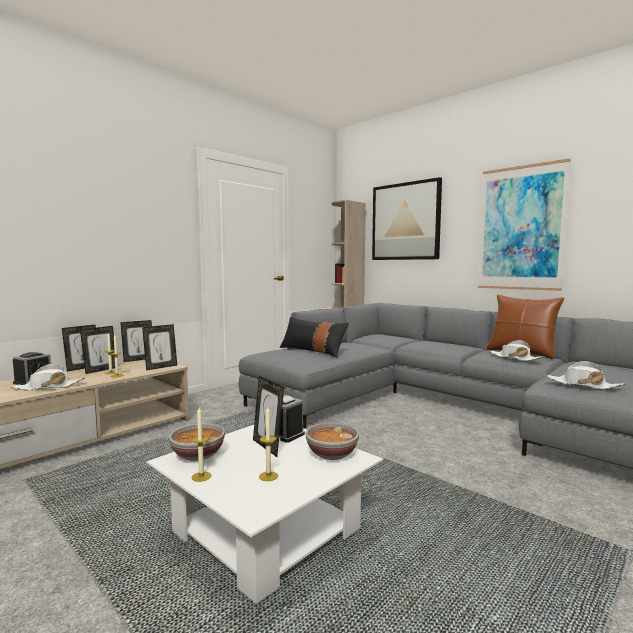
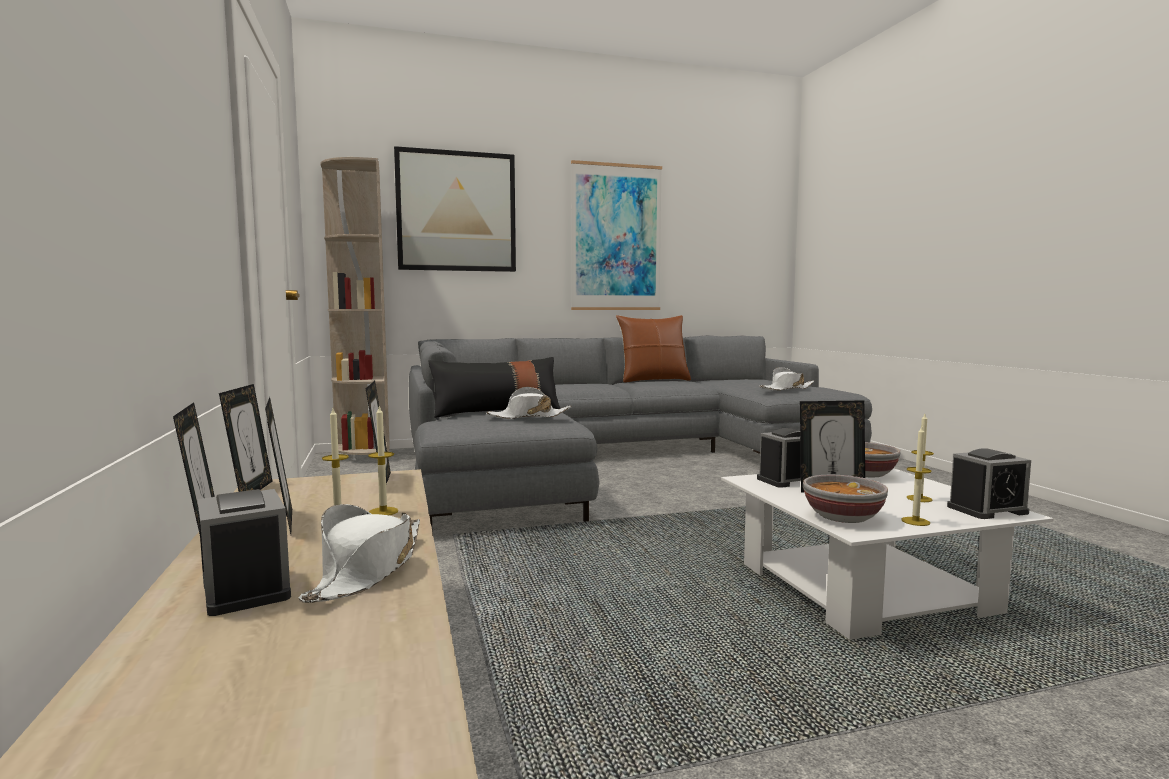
camera: 60 degrees left, 0 degrees up
(254, 503) = (987, 510): none -> alarm clock
(515, 358) = (676, 383): white hat -> white hat (529, 416)

